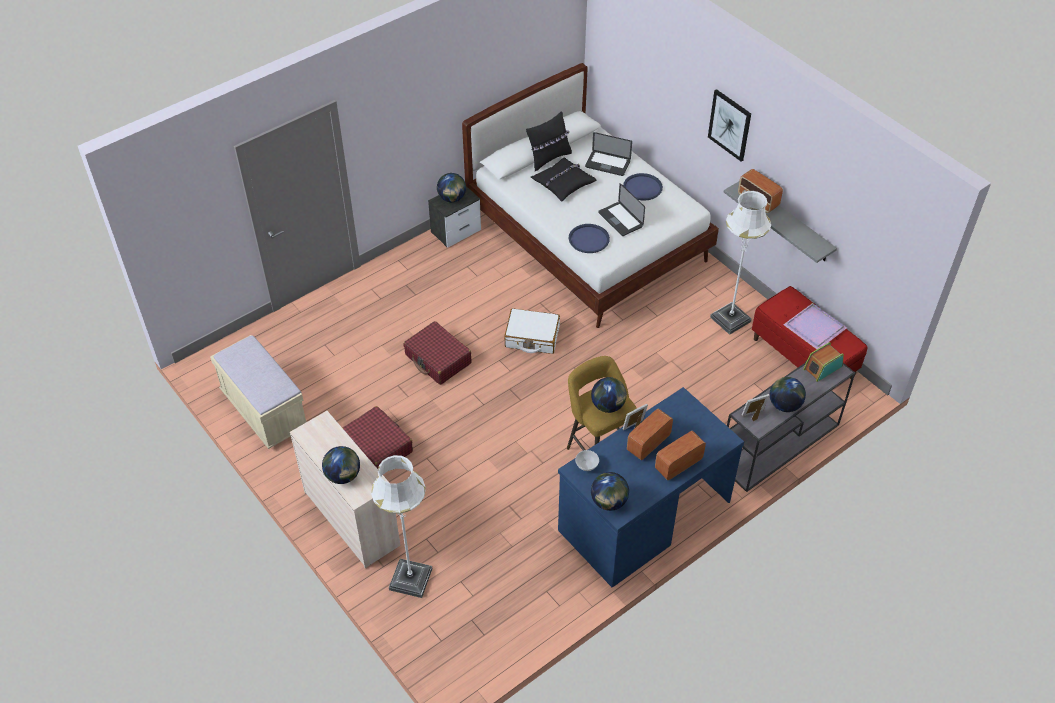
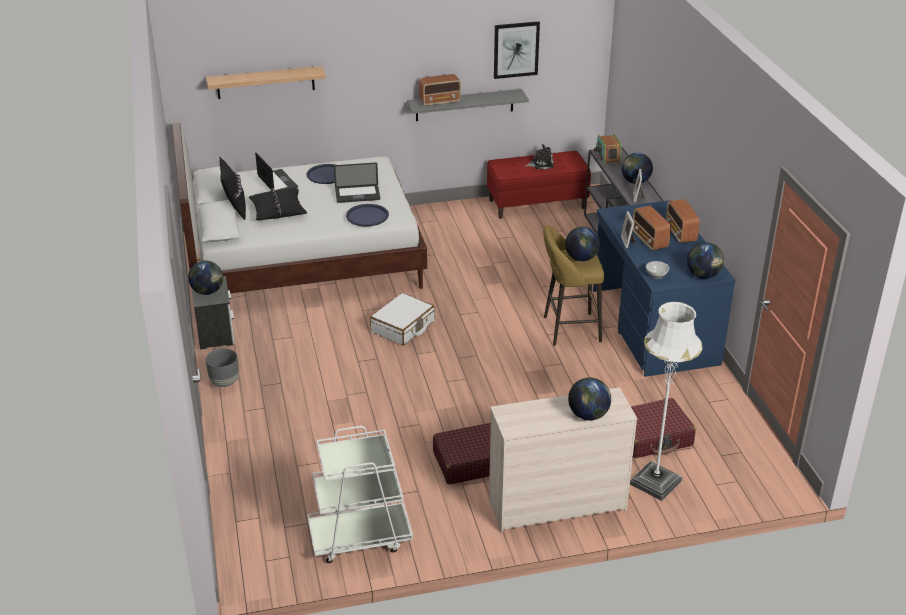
camera: 65 degrees left, 15 degrees down
(264, 411) = (359, 537): beige bench -> white cart
(398, 263) = (224, 382): none -> grey planter
(438, 359) = (384, 391): red suitcase -> red suitcase (653, 437)
(607, 164) = (277, 182): laptop -> laptop turned 75 degrees counterclockwise
(648, 80) = (265, 82): none -> shelf
(730, 125) = (379, 57): picture -> picture (516, 49)
(730, 319) = (469, 222): white floor lamp -> none
(814, 326) = (540, 164): purple tray -> plush toy

